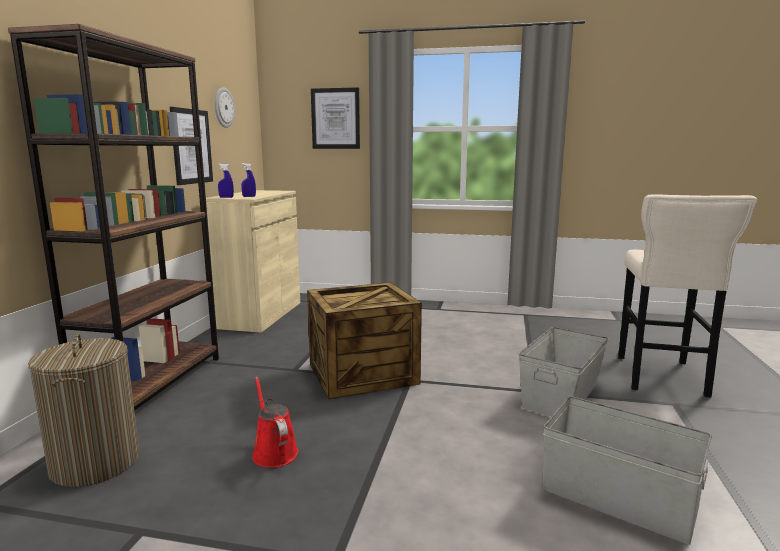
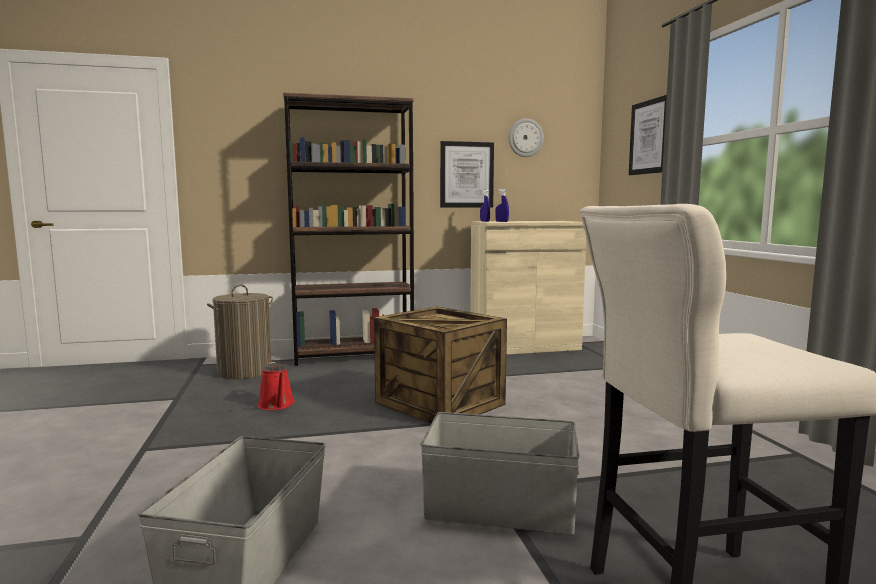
camera: 65 degrees right, 5 degrees down
(273, 452) = (277, 405): red watering can -> red watering can turned 120 degrees clockwise

